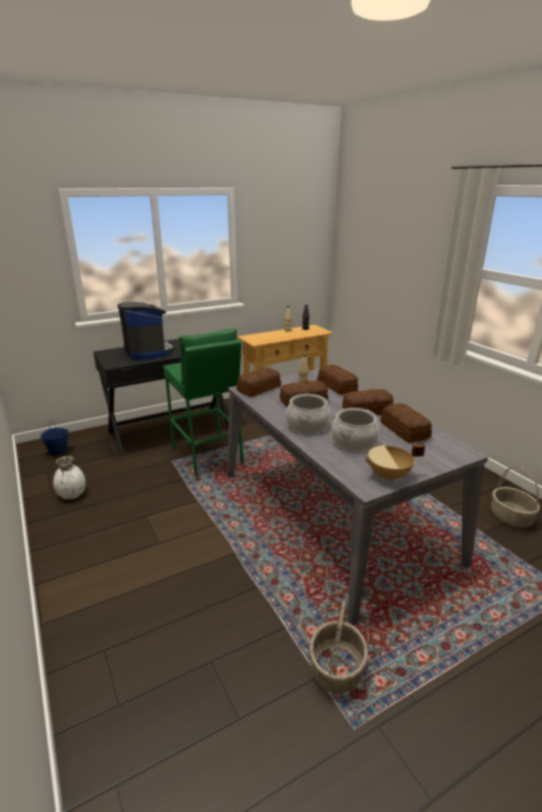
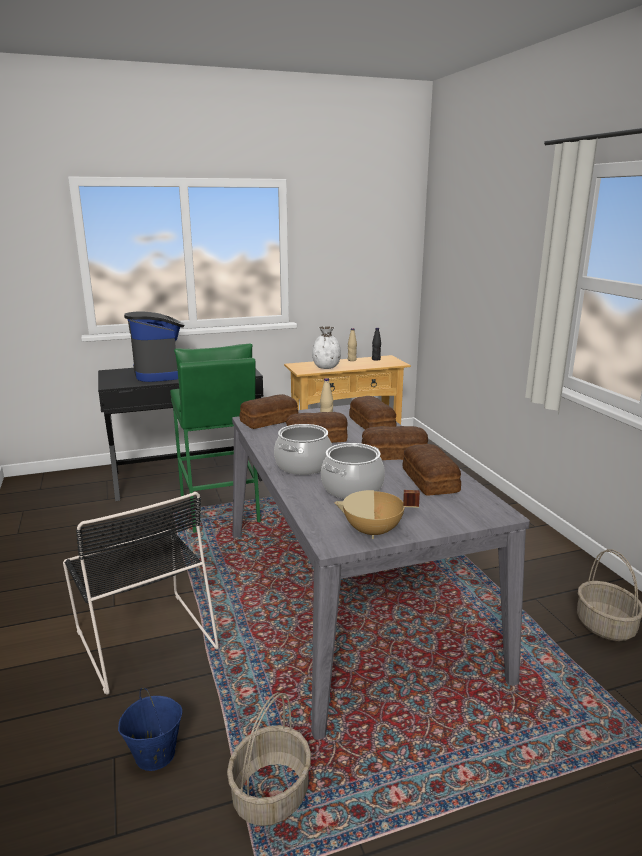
camera: 10 degrees right, 5 degrees down
(58, 451) = (46, 489): blue bucket -> blue bucket (154, 755)
(72, 495) = (39, 539): white vase -> white vase (326, 367)
(193, 564) = (144, 636): none -> black chair

